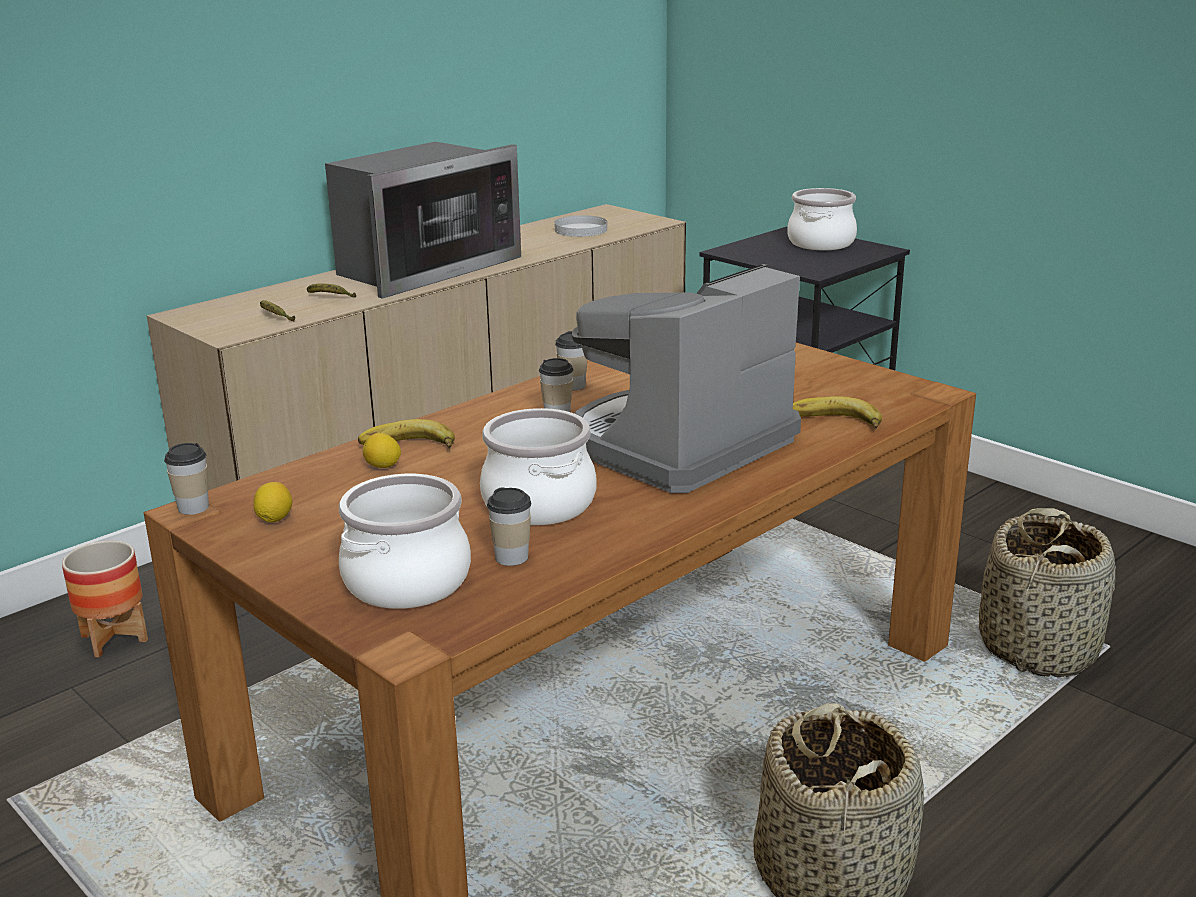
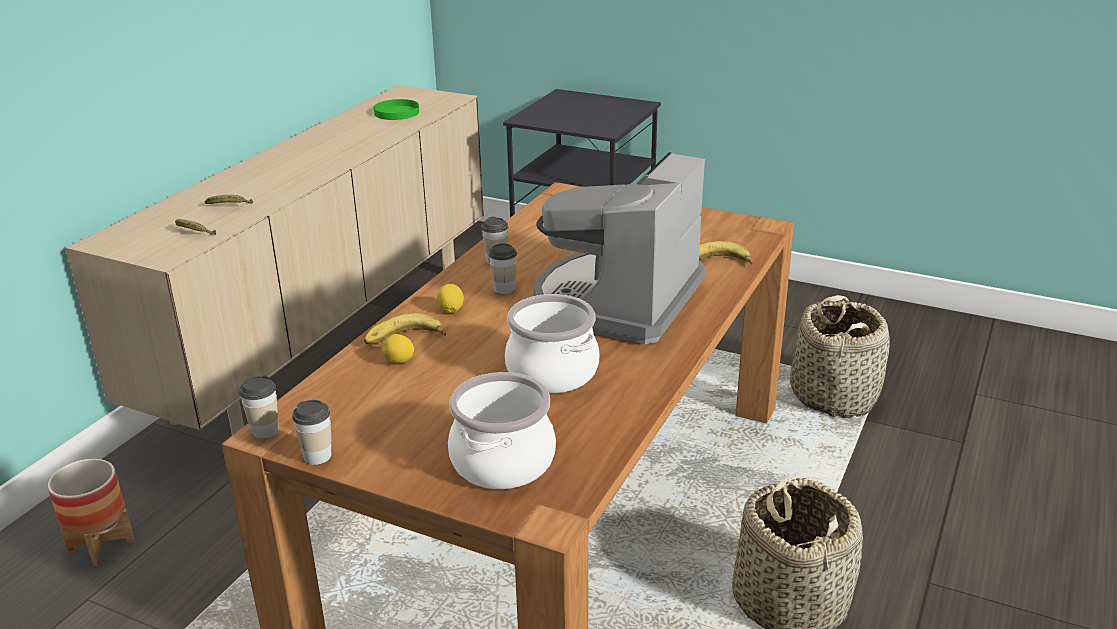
camera: 20 degrees left, 5 degrees up
(274, 519) = (346, 427): lemon -> lemon (451, 310)
(423, 268) = (290, 166): microwave -> none
(511, 557) = (567, 423): cup -> cup (317, 456)
(581, 230) = (397, 112): white plate -> green plate
(821, 243) = (592, 103): cooking pot -> none

